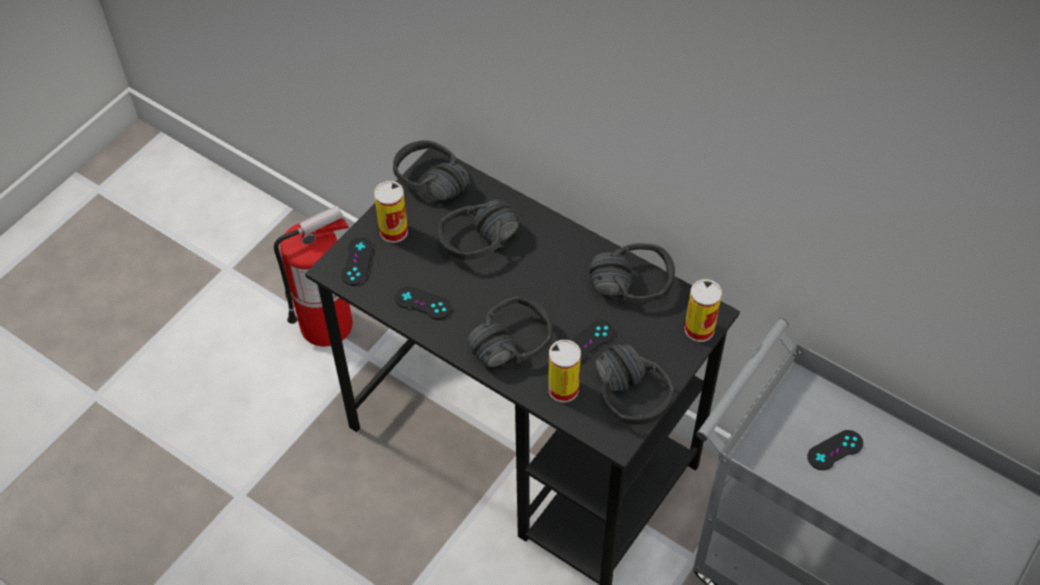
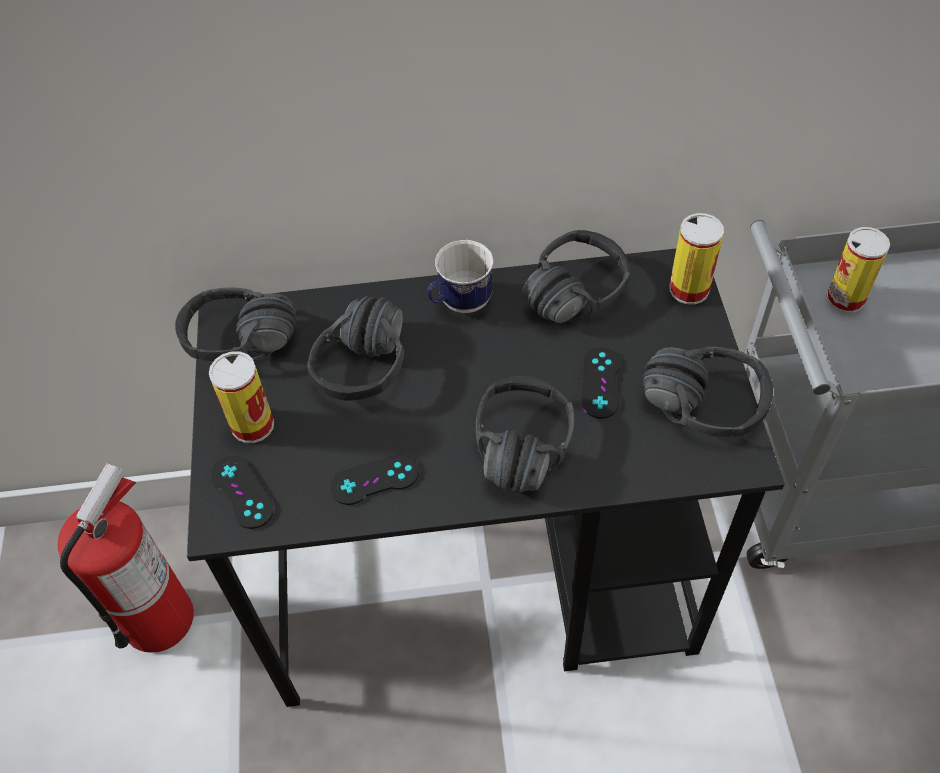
camera: 40 degrees left, 0 degrees up
(562, 244) = (459, 304): none -> mug
(563, 389) = (632, 452): can -> can (845, 298)
(835, 450) = (904, 318): black game controller -> none

